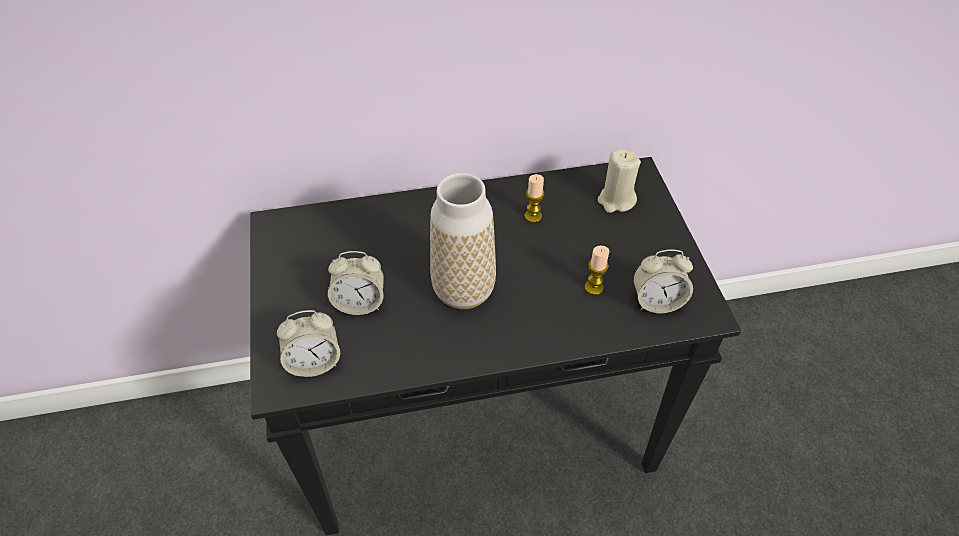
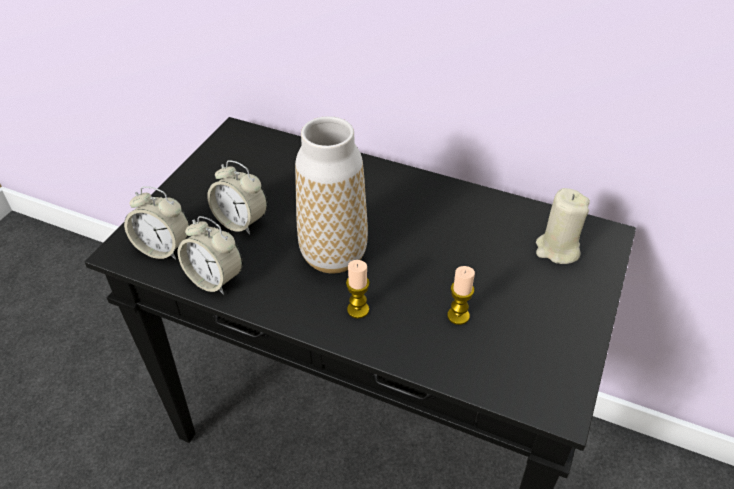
camera: 35 degrees right, 5 degrees down
(533, 216) = (458, 225): candle -> candle (358, 309)
(657, 301) = (513, 363): alarm clock -> alarm clock (215, 279)

